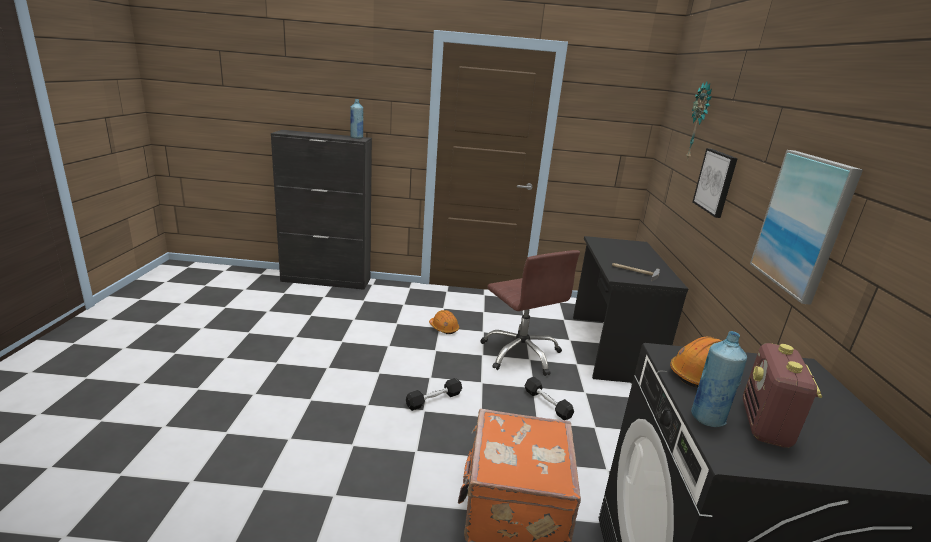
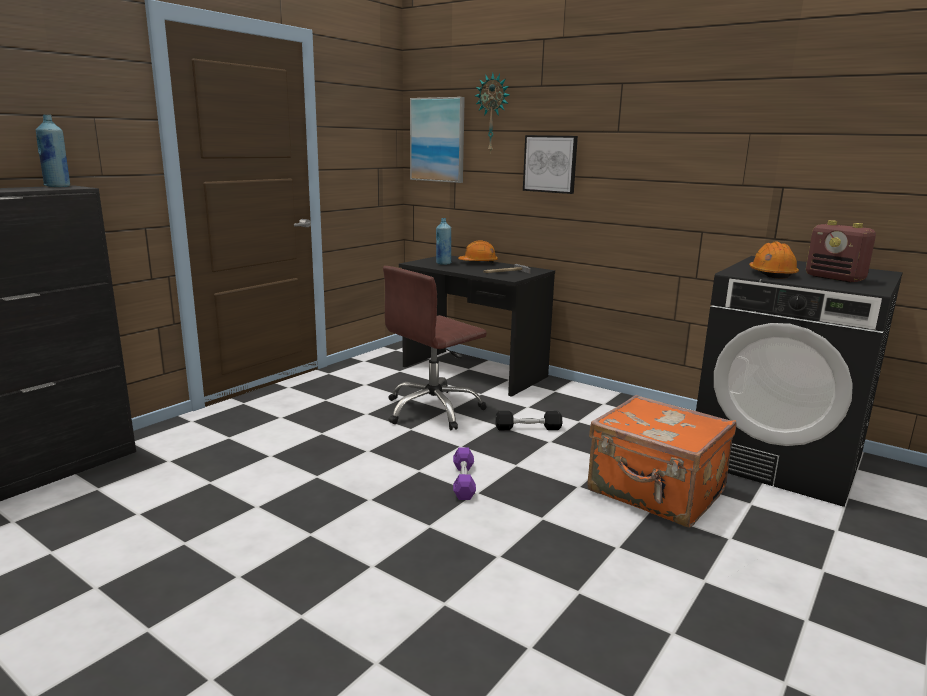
camera: 55 degrees left, 5 degrees down
(434, 400) = (463, 481): black dumbbell -> purple dumbbell
(444, 328) = (327, 431): orange hard hat -> orange hard hat (478, 262)
(521, 353) = (433, 410): brown office chair -> brown office chair turned 135 degrees clockwise
(707, 417) = (827, 284): blue bottle -> blue bottle (443, 263)
(802, 224) = (692, 167): picture -> picture (437, 140)

